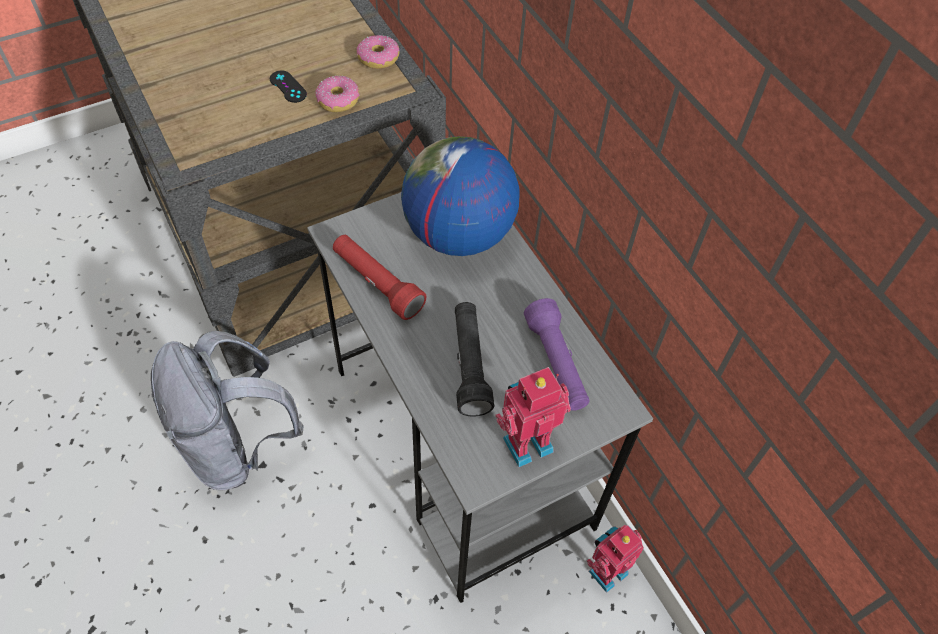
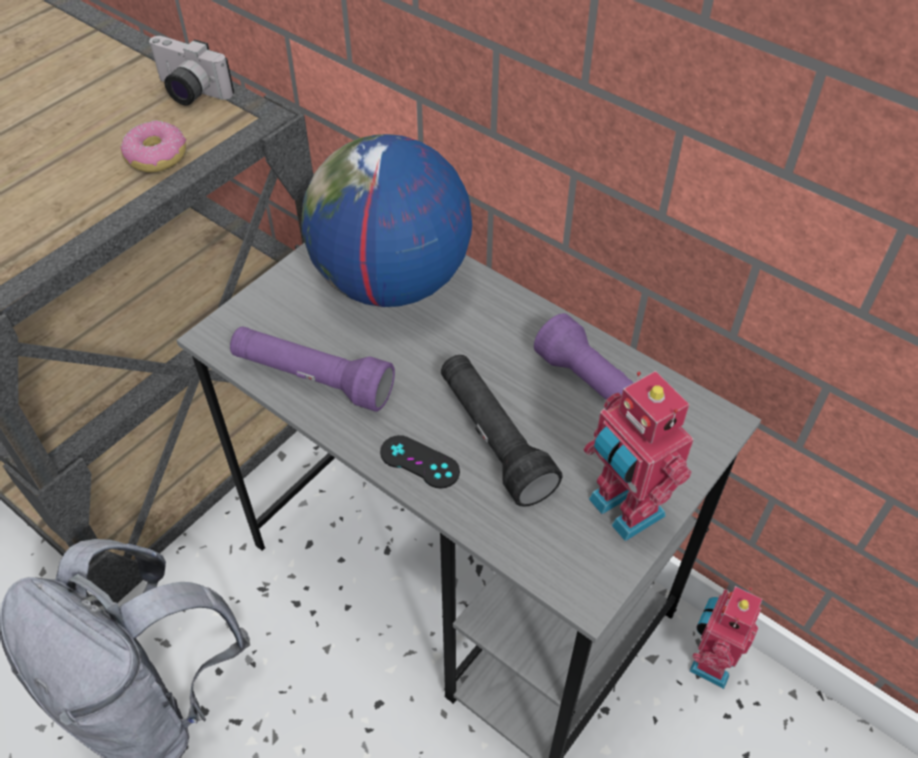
camera: 20 degrees left, 5 degrees down
(288, 87) = (75, 160): black game controller -> black game controller (419, 462)
(377, 283) = (312, 379): red flashlight -> purple flashlight
(378, 58) = (188, 93): donut -> camera
(526, 441) = (622, 510): toy robot -> toy robot turned 75 degrees counterclockwise

